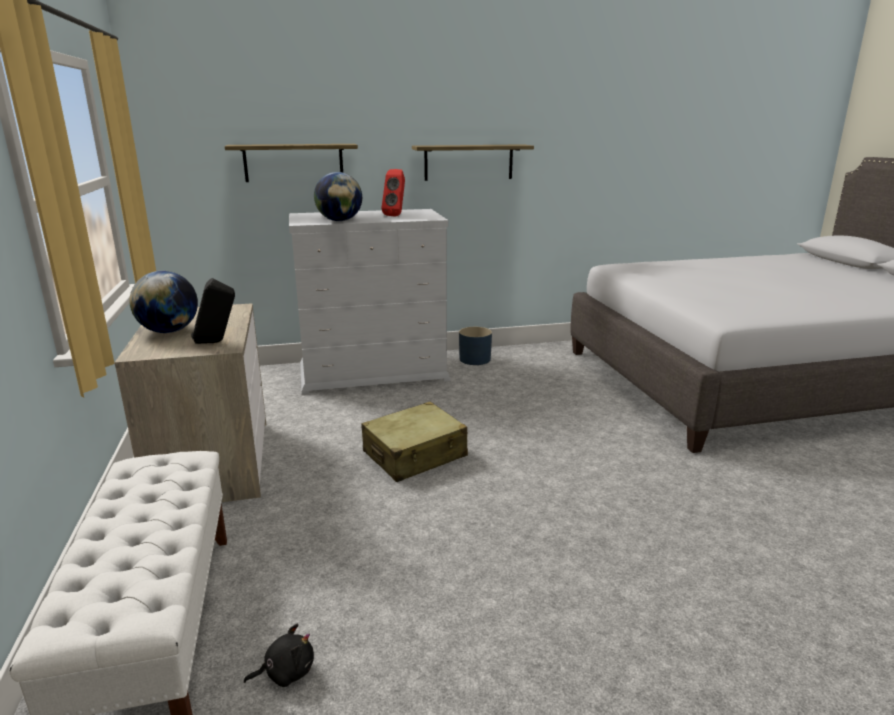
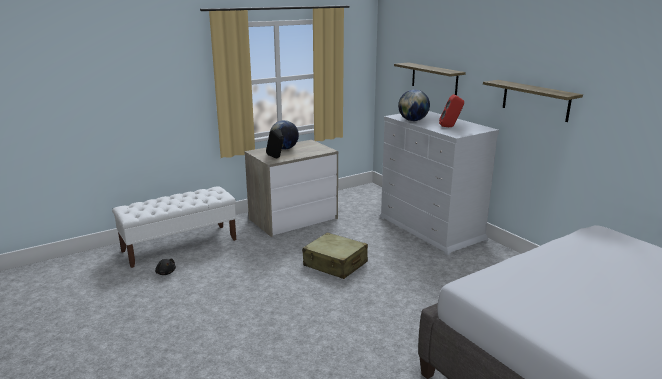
camera: 70 degrees right, 0 degrees up
(474, 359) = (496, 257): blue planter -> none

